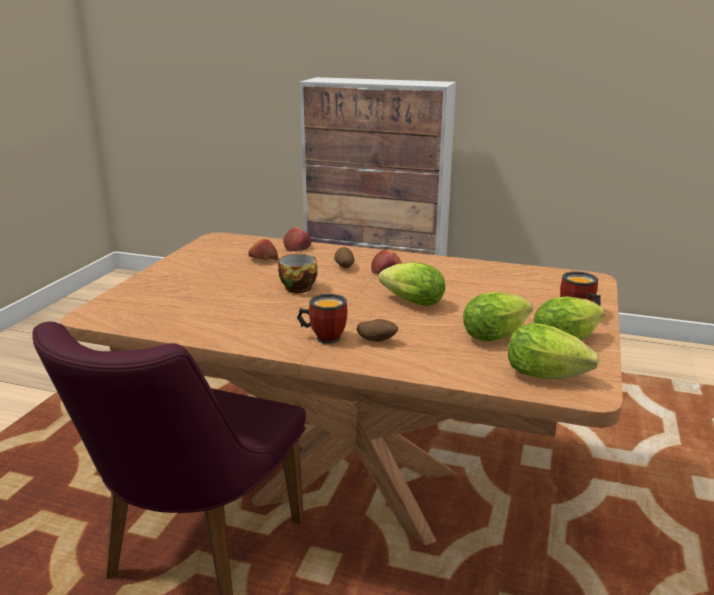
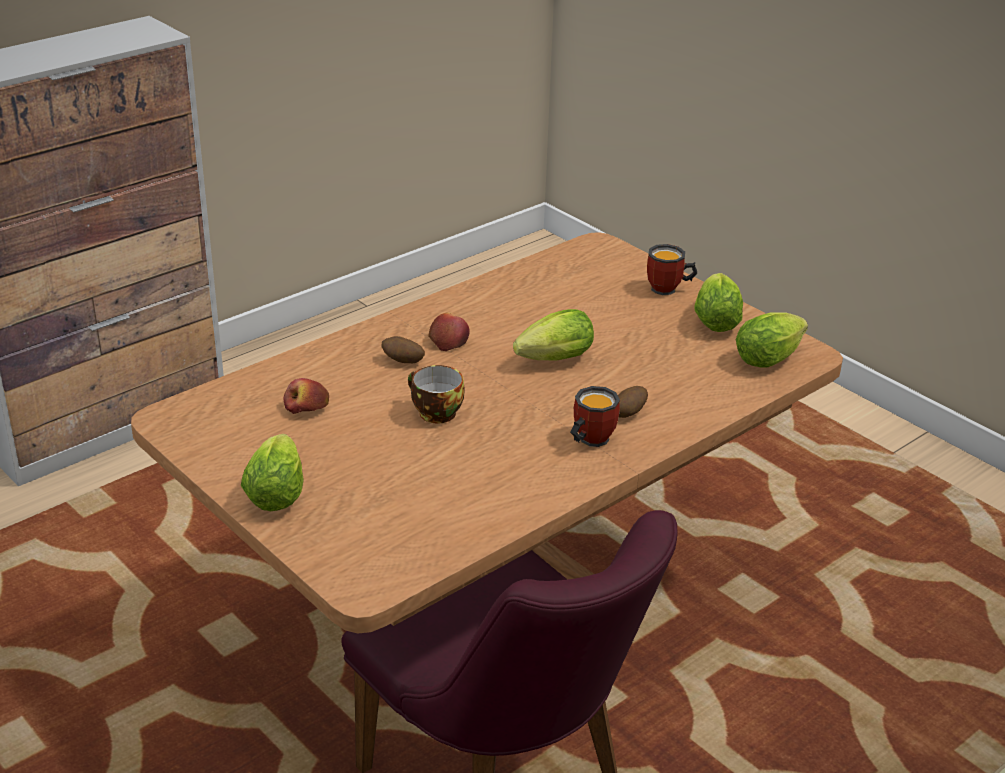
camera: 60 degrees left, 10 degrees up
(297, 247) = (290, 370): apple -> none
(497, 335) = (674, 347): lettuce -> lettuce (277, 491)

